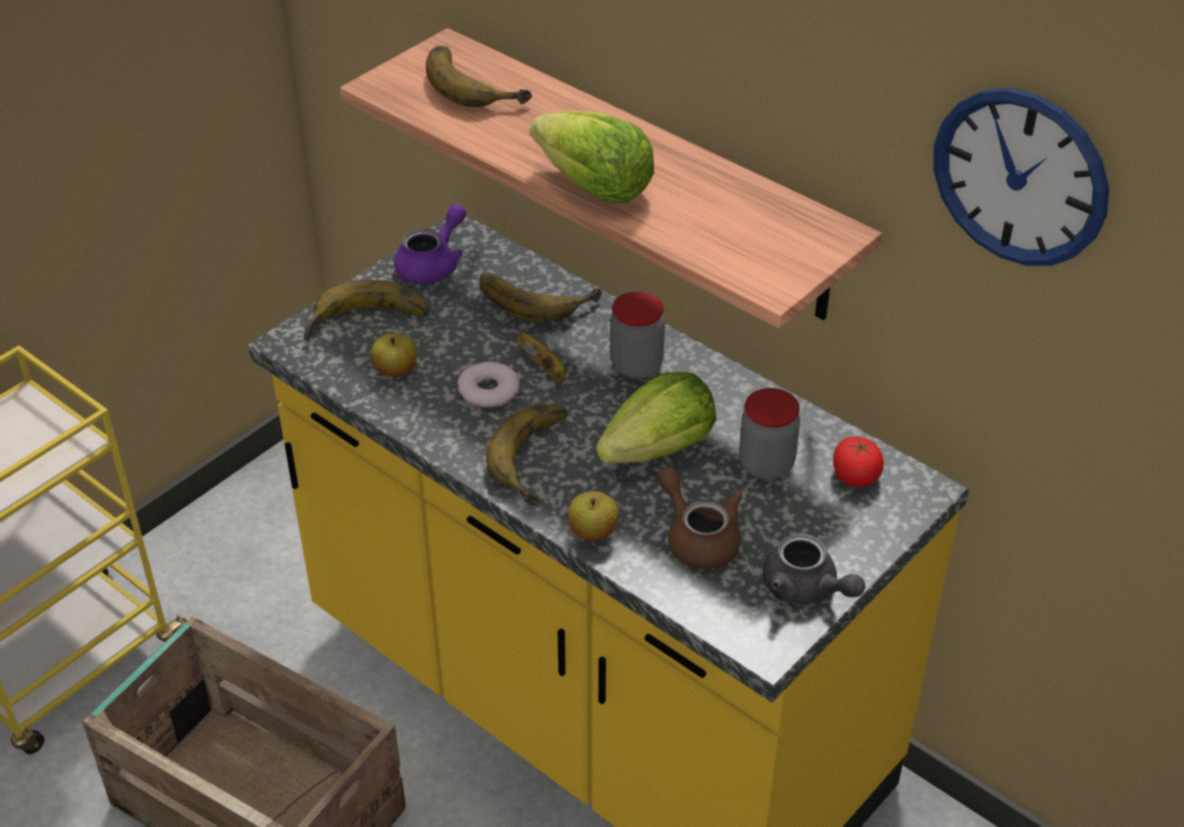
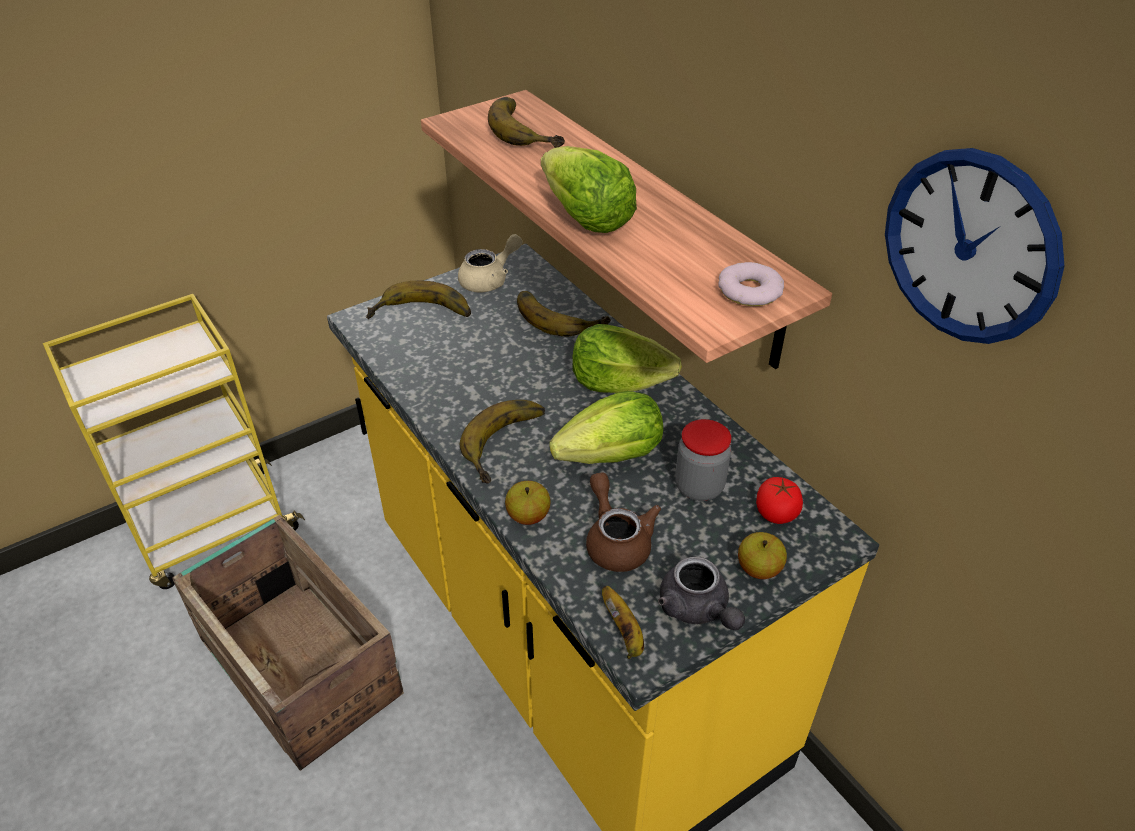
camera: 15 degrees right, 0 degrees up
(395, 370) = (426, 353): apple -> apple (759, 569)
(433, 265) = (490, 279): purple teapot -> beige teapot
(488, 390) = (491, 382): donut -> donut (749, 291)
(545, 369) = (543, 373): banana -> banana (624, 632)
(636, 365) = (618, 383): jar -> lettuce

